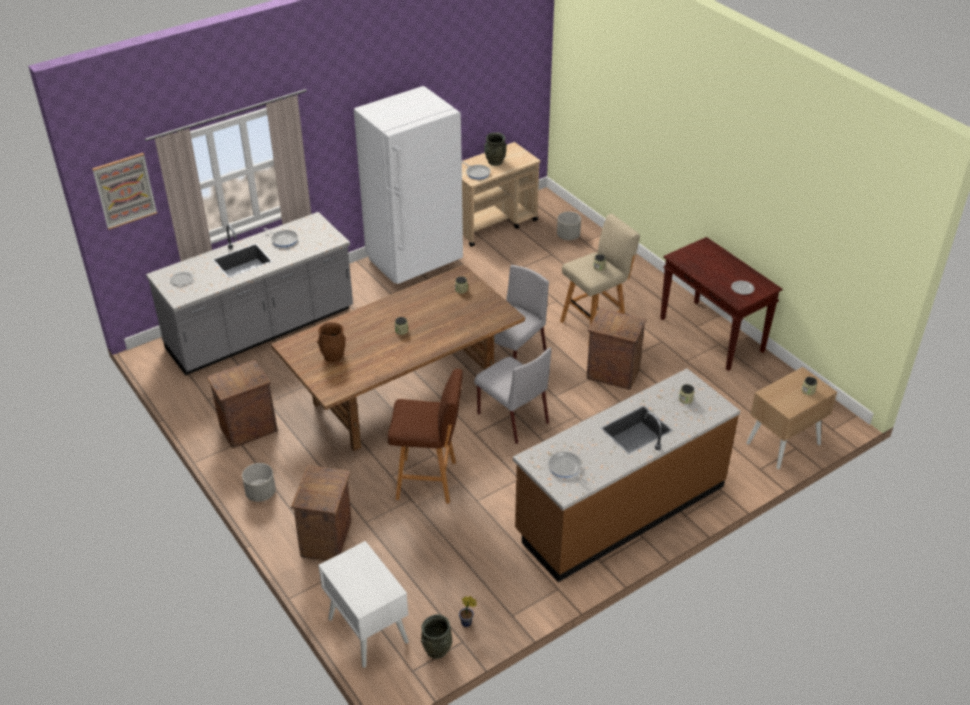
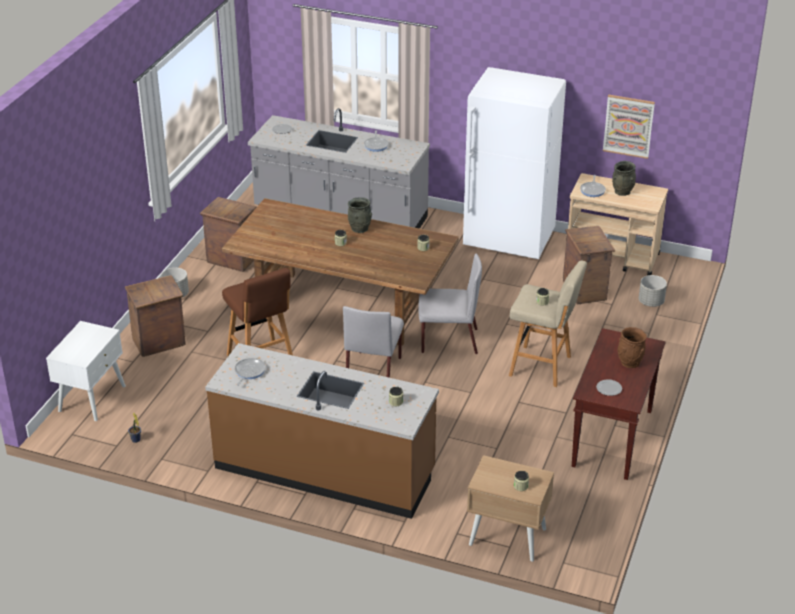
camera: 55 degrees right, 5 degrees down
(125, 190) = (278, 40): picture -> picture (628, 126)
(333, 356) = (278, 228): brown vase -> brown vase (629, 363)
(437, 649) = (100, 437): grey vase -> grey vase (360, 229)
(612, 374) = (488, 401): crate -> crate (584, 290)

